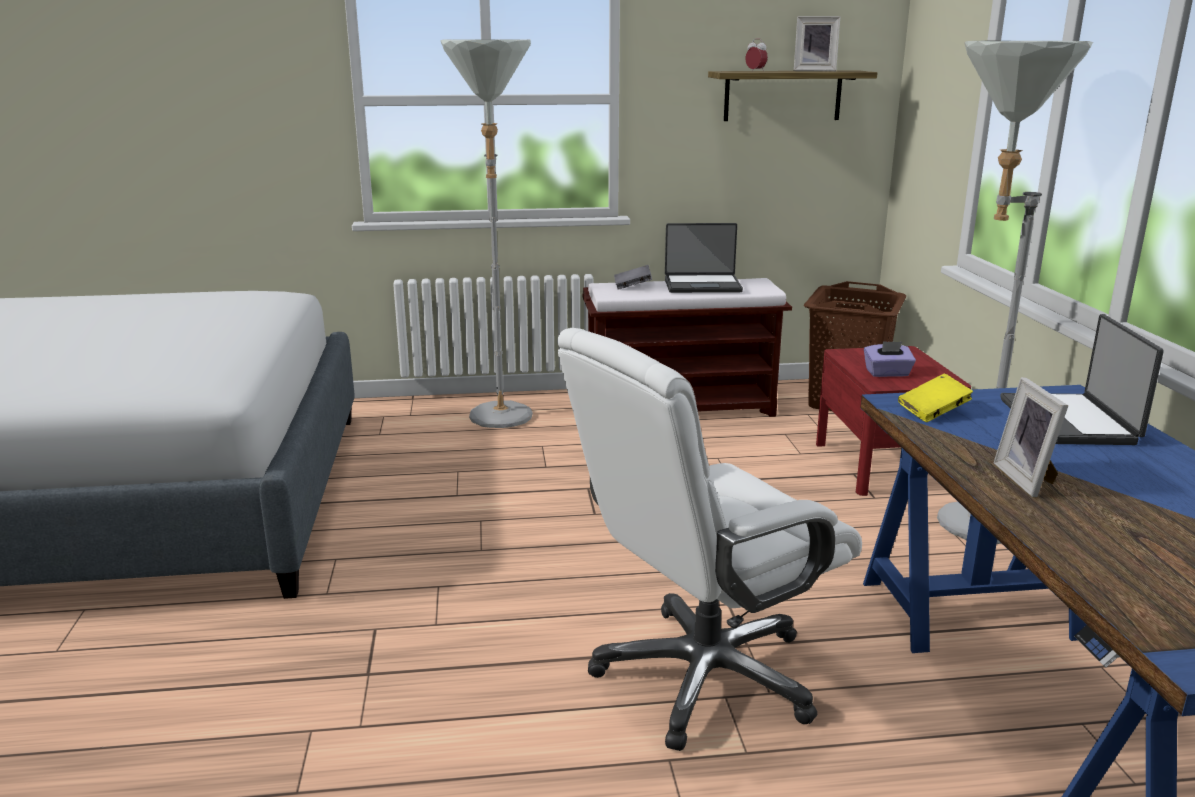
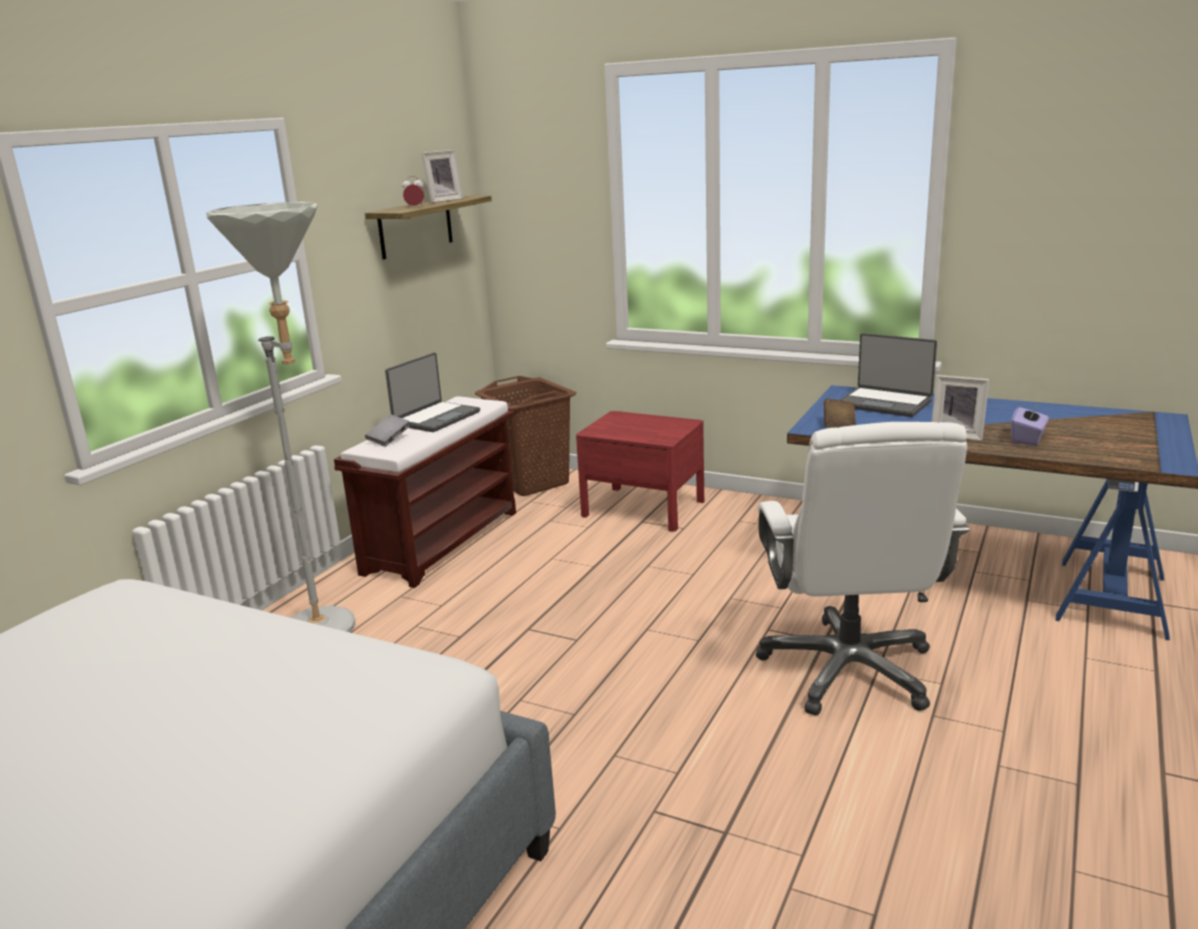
camera: 55 degrees left, 0 degrees up
(887, 373) = (649, 432): purple tissue box -> purple tissue box (1028, 439)
(933, 412) = (839, 425): yellow book -> brown book
(961, 525) = (749, 517): grey floor lamp -> none

